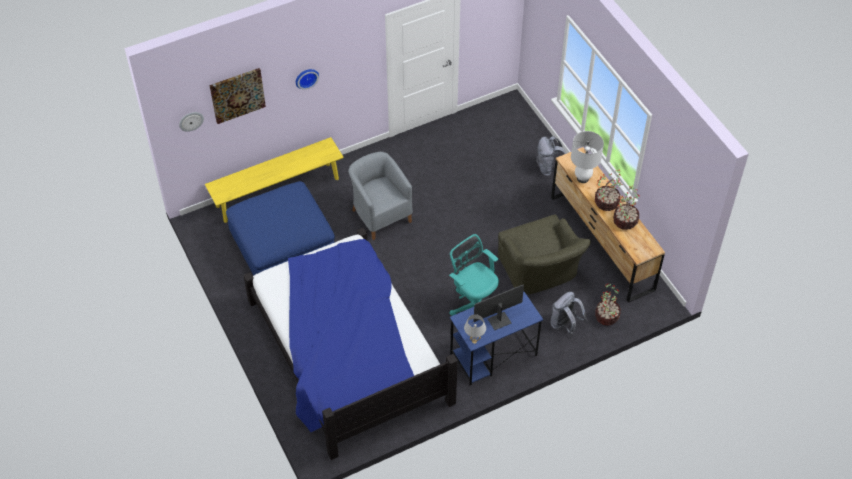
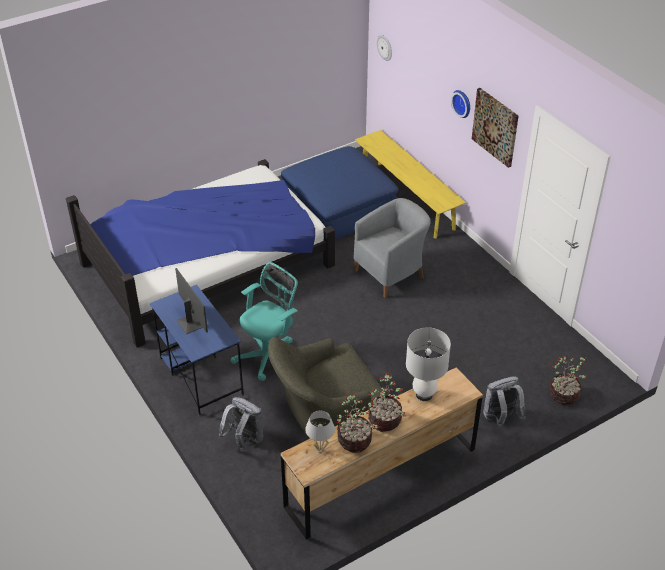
camera: 85 degrees right, 10 degrees down
(237, 95) = (416, 58): picture -> picture (495, 127)
(474, 341) = (162, 305): white table lamp -> white table lamp (320, 450)
(606, 316) = (260, 483): potted plant -> potted plant (564, 395)

